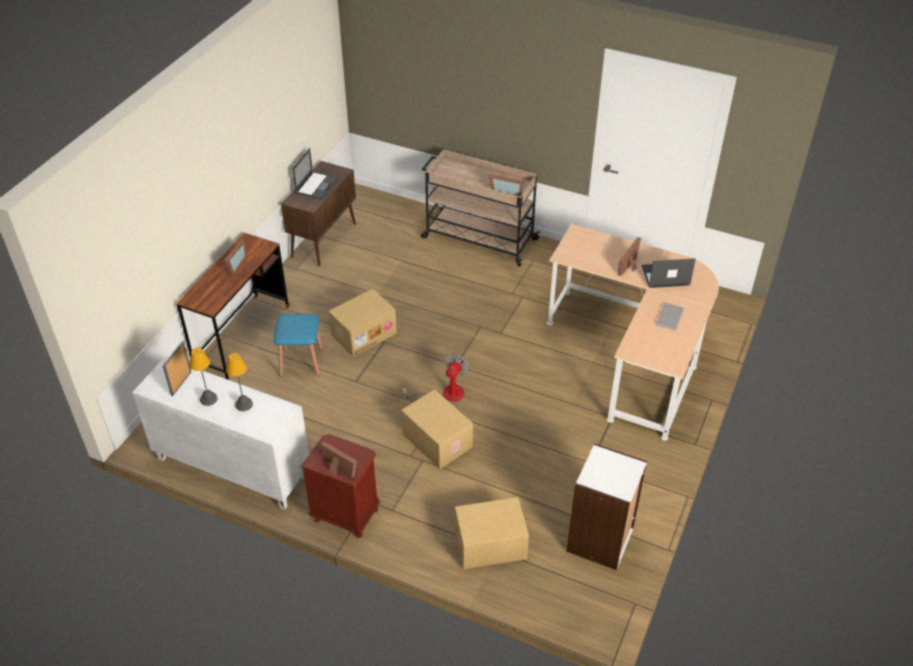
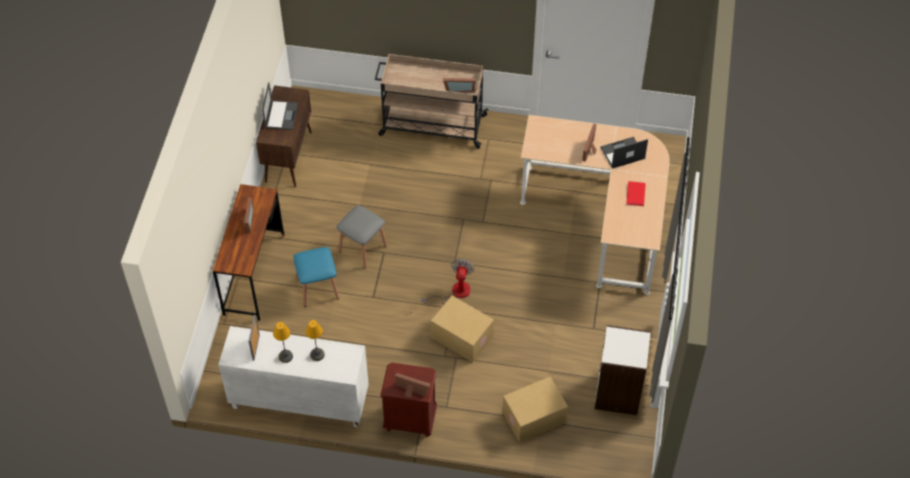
camera: 15 degrees left, 10 degrees up
(363, 333) = (362, 248): cardboard box -> grey stool
(668, 317) = (635, 194): grey book -> red book

